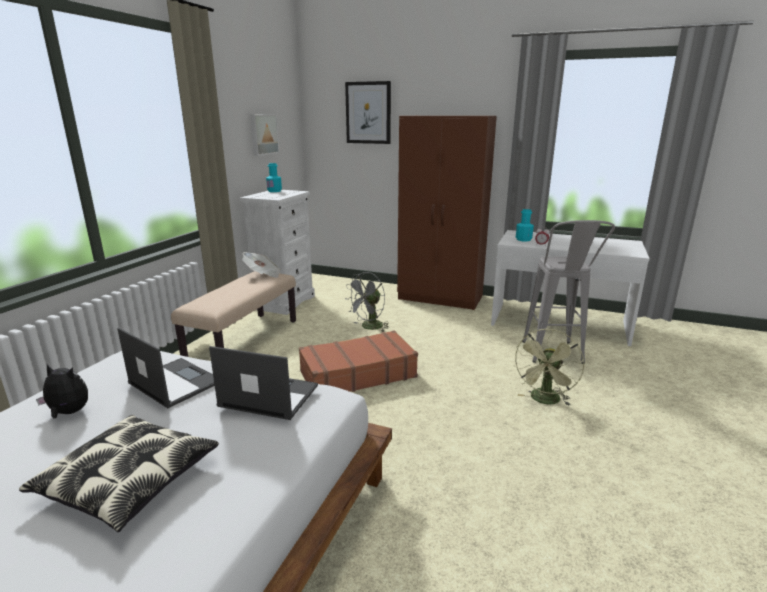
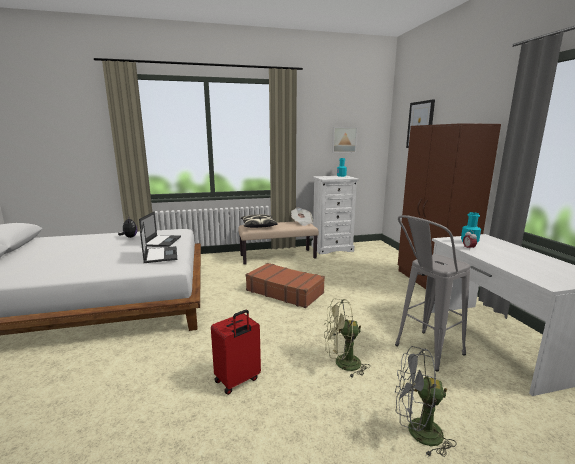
camera: 55 degrees right, 5 degrees down
(129, 480) = (92, 256): pillow -> pillow (258, 226)
(369, 327) = (343, 276): grey fan -> grey fan (417, 432)
(532, 478) = (237, 380): none -> red suitcase

